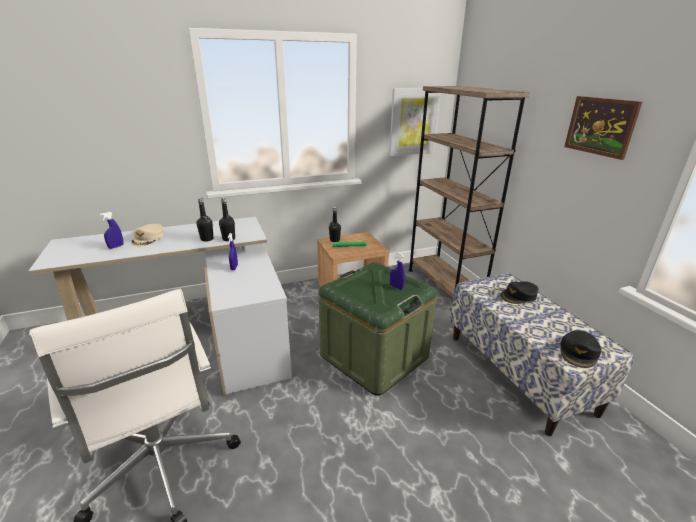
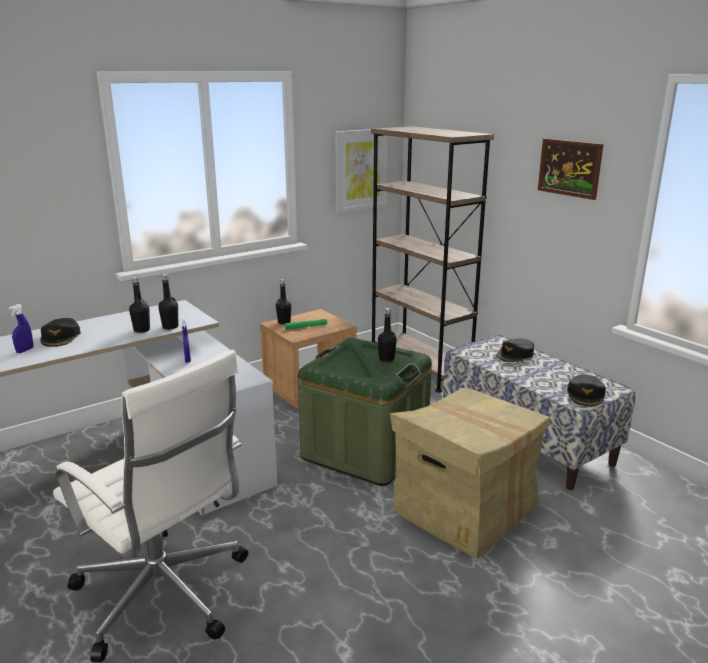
camera: 15 degrees left, 5 degrees down
(148, 238) = (61, 337): beige cap -> black cap
(396, 287) = (386, 359): blue spray bottle -> black bottle
(440, 436) = (464, 509): none -> cardboard box

